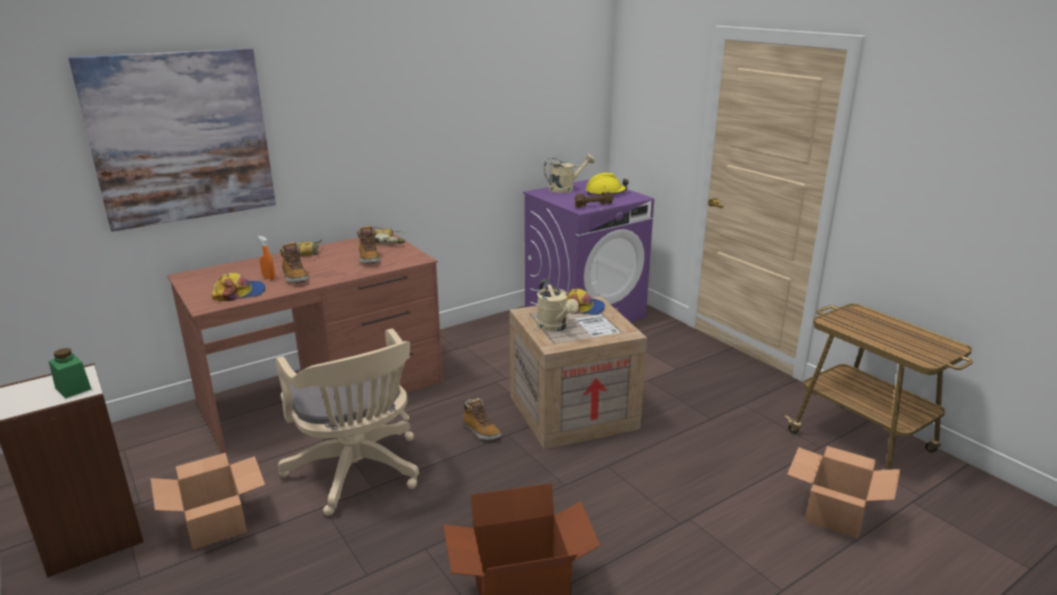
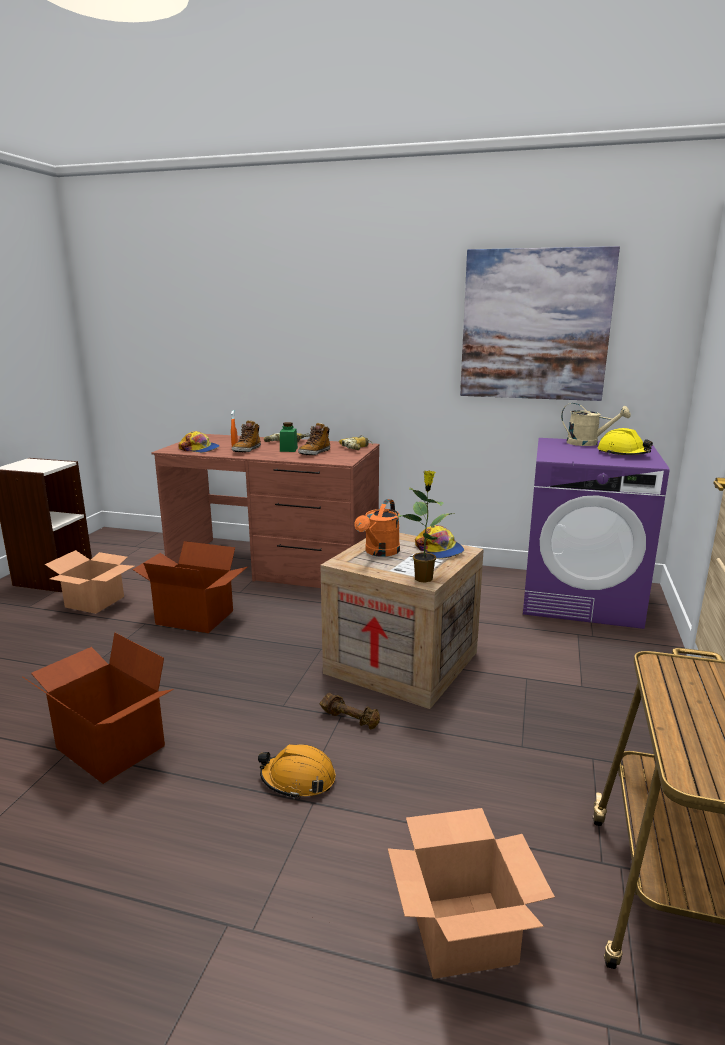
camera: 50 degrees right, 5 degrees down
(73, 388) = (42, 467): green jar -> green jar (288, 449)
(181, 138) = (224, 330): picture -> picture (535, 325)
(358, 473) = (196, 617): beige office chair -> cardboard box
(481, 431) = (309, 636): boot -> none
(555, 327) = (379, 552): beige watering can -> orange watering can
(593, 205) = (573, 458): brown dumbbell -> brown dumbbell (350, 719)
(622, 331) = (424, 578): none -> potted plant
(660, 515) = (298, 780): none -> orange hard hat

